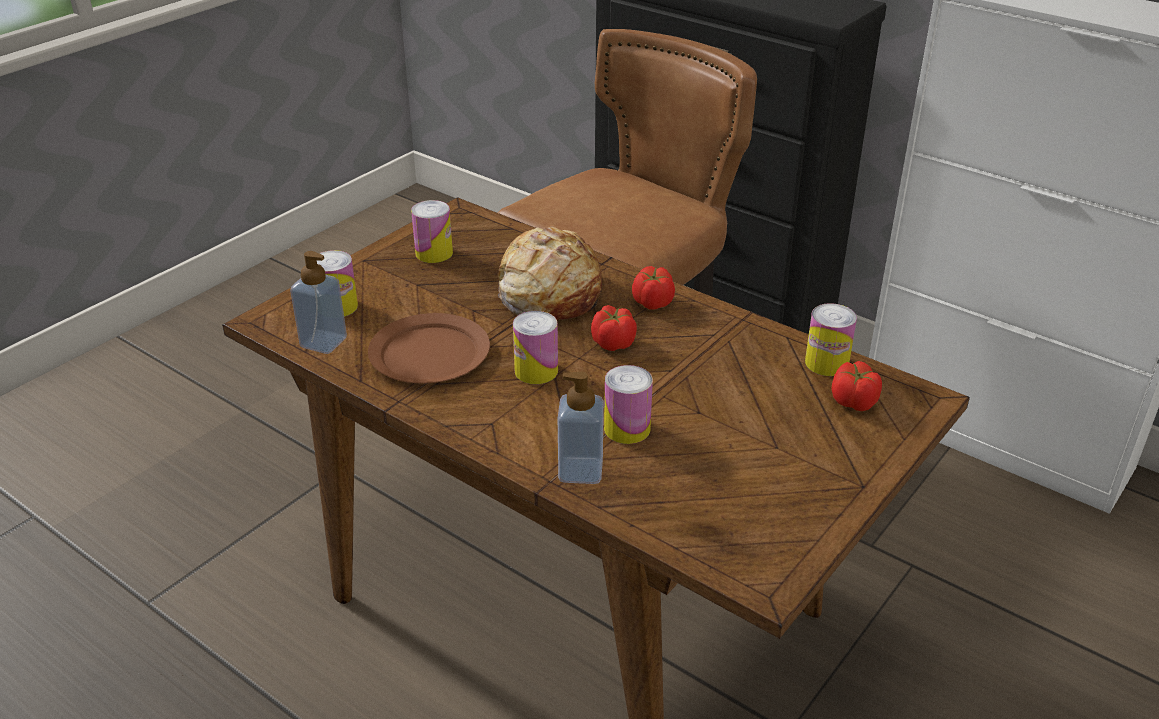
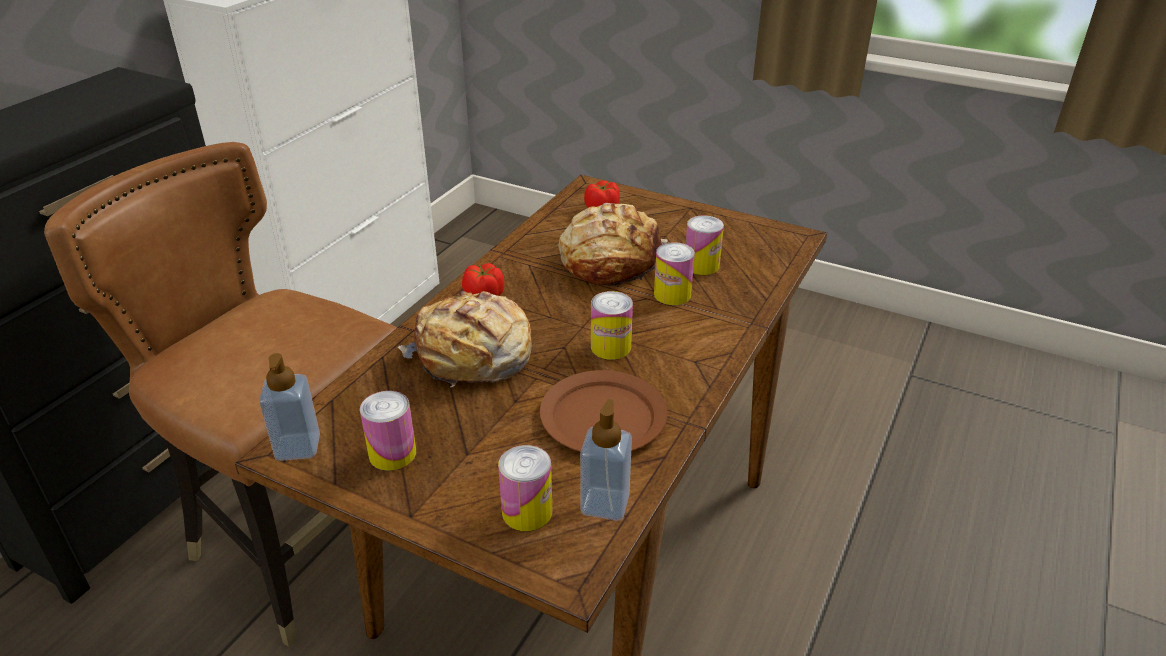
camera: 100 degrees left, 0 degrees up
(580, 471) = (732, 310): soap dispenser -> soap dispenser (298, 447)
(613, 343) = (555, 311): tomato -> none
(716, 392) = (610, 260): none -> bread
(826, 363) = (557, 218): can -> can (701, 265)

